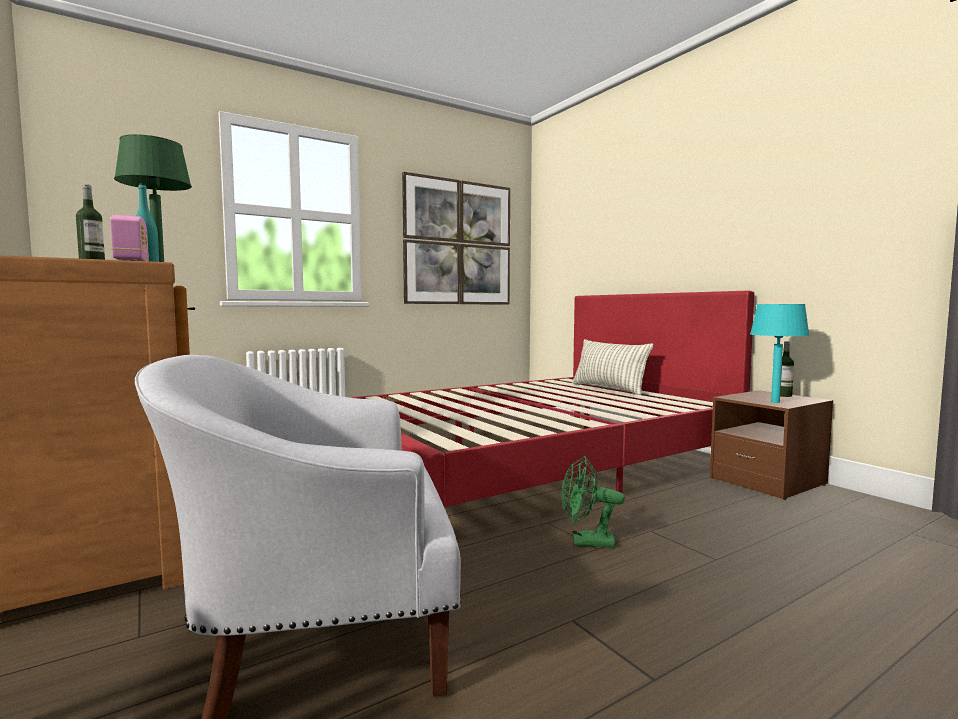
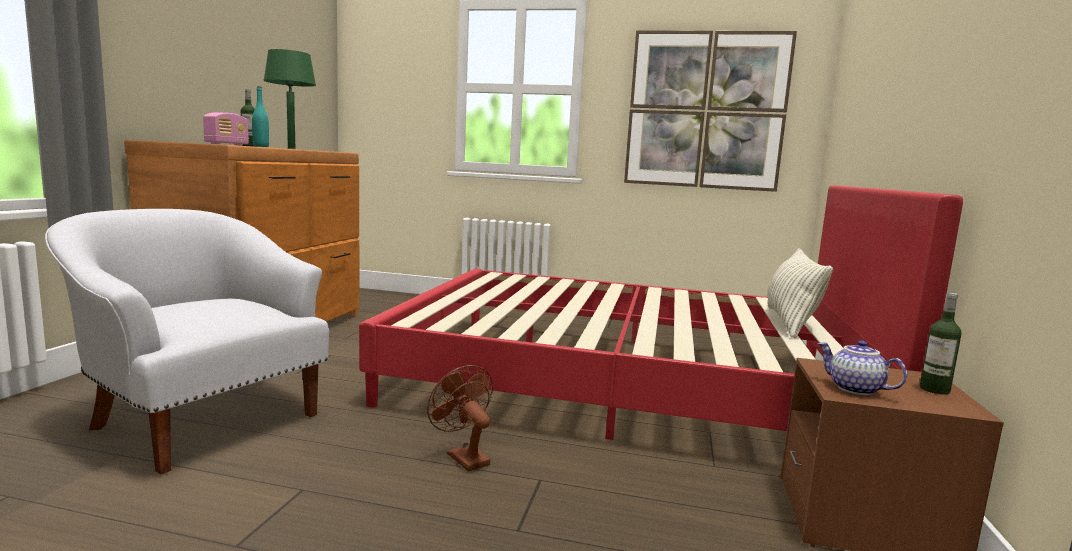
camera: 45 degrees right, 5 degrees up
(586, 542) = (463, 457): green fan -> brown fan
(775, 402) = (854, 389): turquoise table lamp -> teapot

